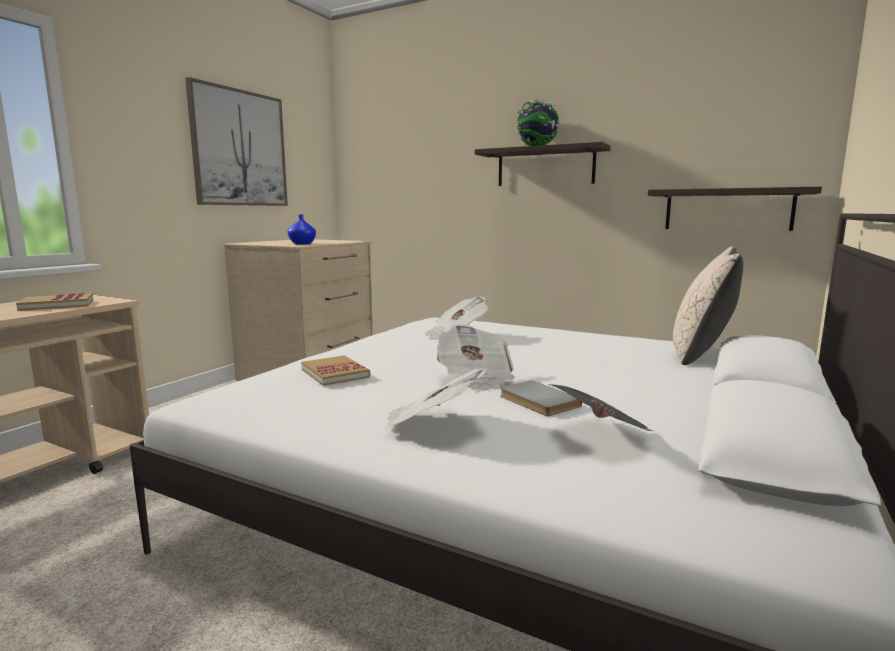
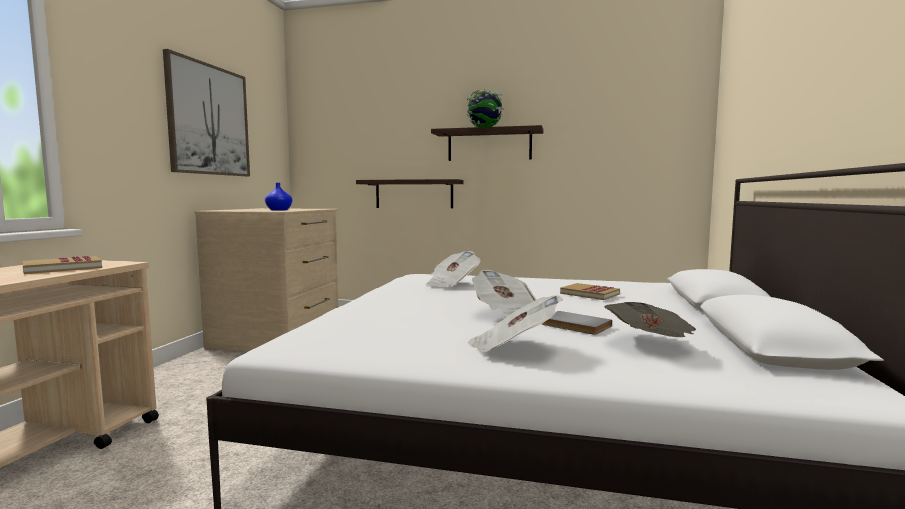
camera: 15 degrees left, 5 degrees down
(335, 373) = (381, 318): book -> book (589, 294)
(701, 353) = (653, 287): beige pillow -> none
(728, 209) = (636, 180): shelf -> shelf (414, 194)

